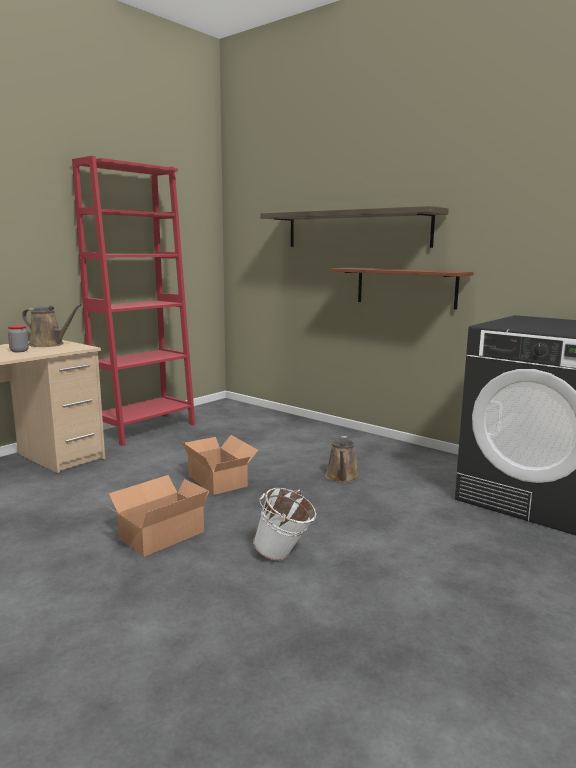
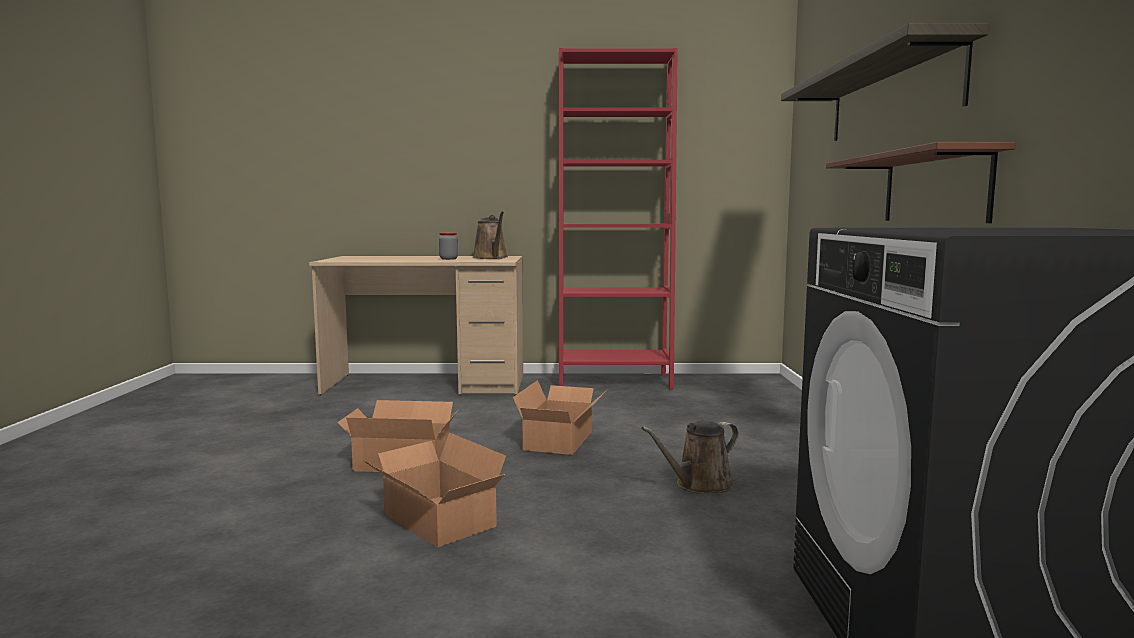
camera: 50 degrees right, 5 degrees down
(284, 556) = (436, 522): white bucket -> cardboard box

